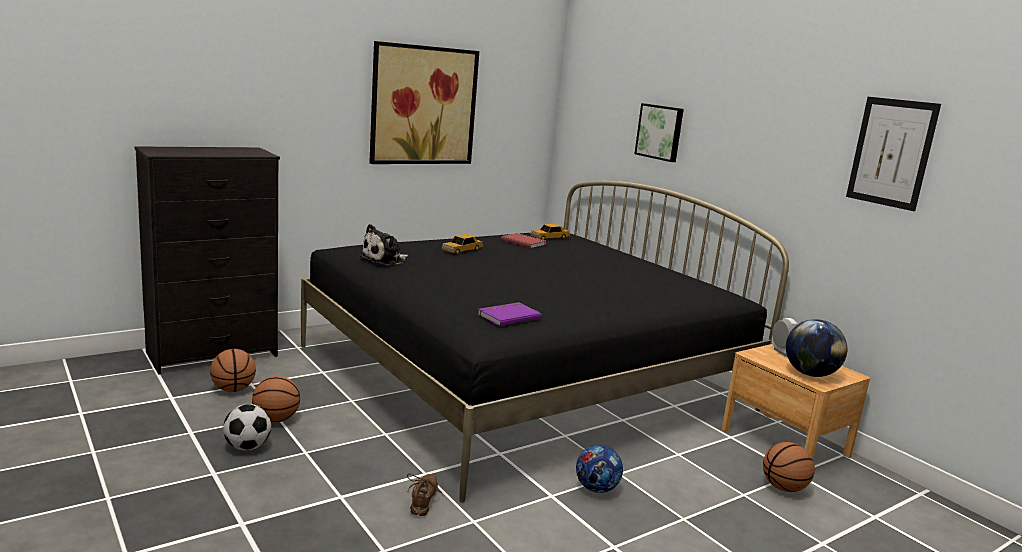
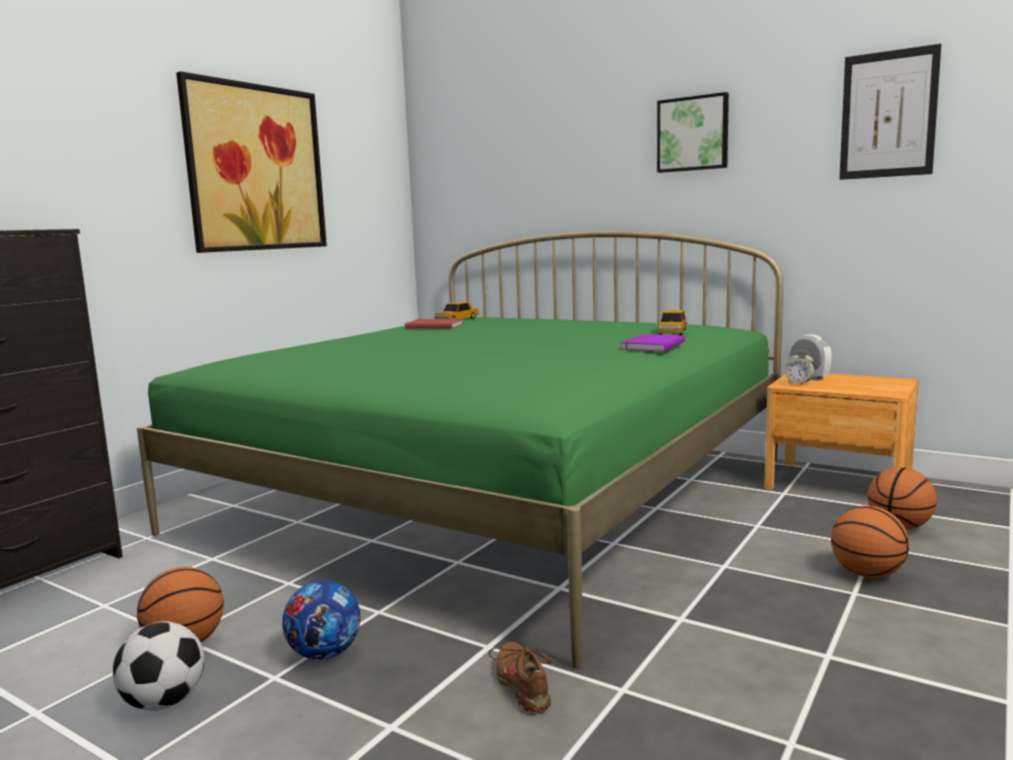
camera: 20 degrees left, 5 degrees down
(233, 390) = (77, 622): basketball -> basketball (867, 574)
(385, 260) = (283, 363): plush toy -> none
(462, 250) = (373, 341): toy car -> toy car (672, 332)
(508, 316) = (542, 377): purple book -> purple book (651, 345)
(523, 377) = (494, 494): black bed -> green bed
(596, 489) = (721, 592): football -> football (324, 654)
(660, 132) = (567, 166): picture -> picture (693, 134)
(765, 356) = (799, 383): none -> alarm clock
(810, 374) = (866, 388): globe -> none

